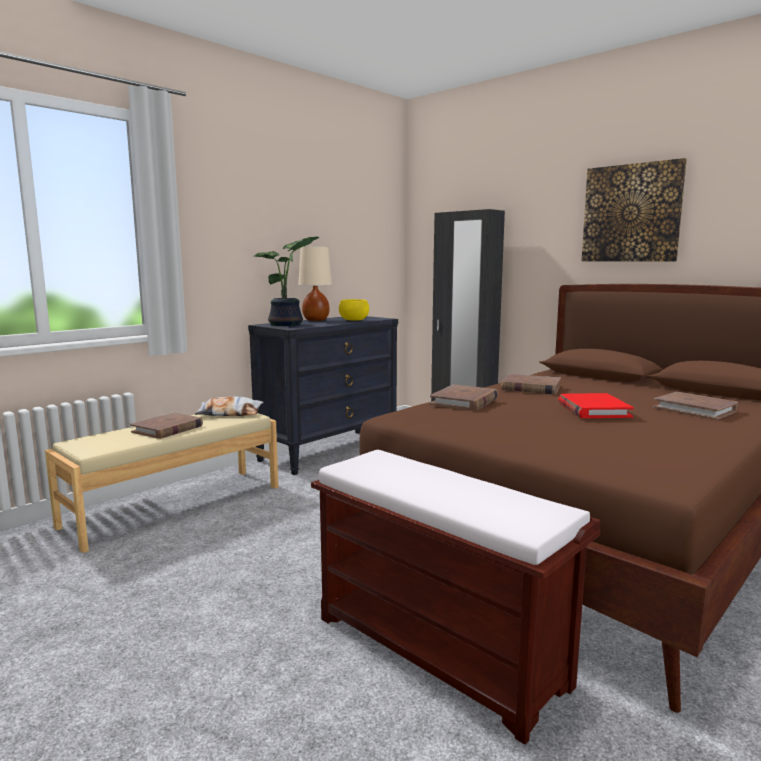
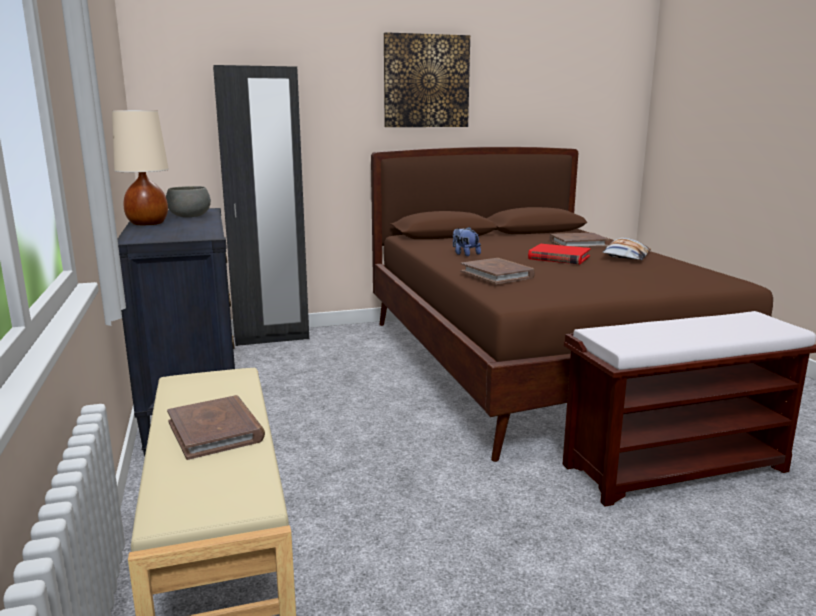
camera: 60 degrees left, 5 degrees up
(230, 413) = (199, 383): pillow -> pillow (625, 256)
(288, 324) = (164, 234): potted plant -> none
(353, 320) = (189, 216): yellow bowl -> grey bowl
(530, 388) = (465, 254): brown book -> plush toy

